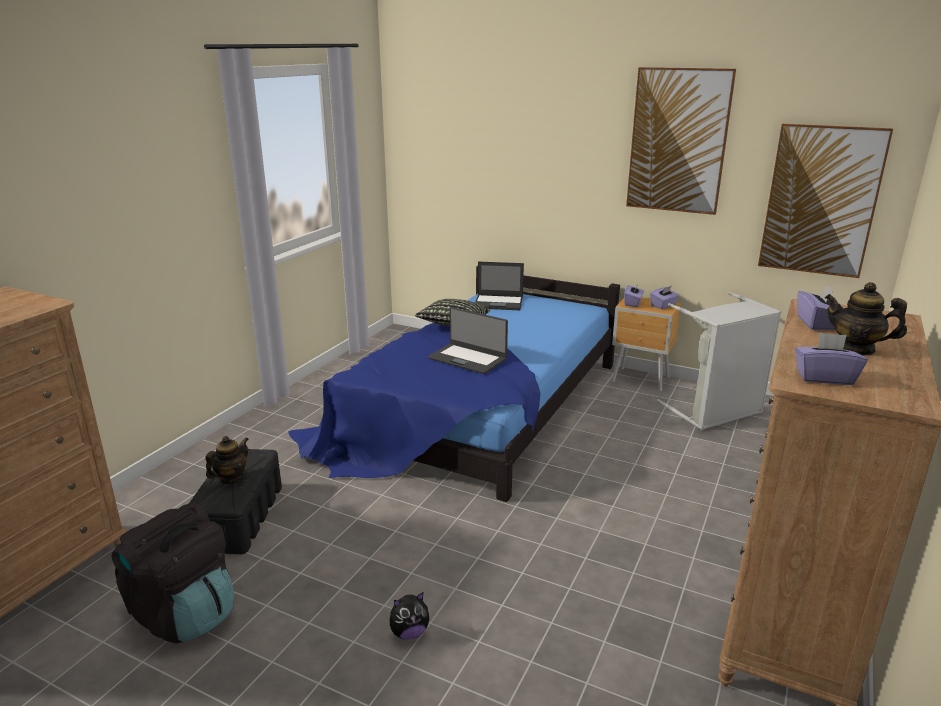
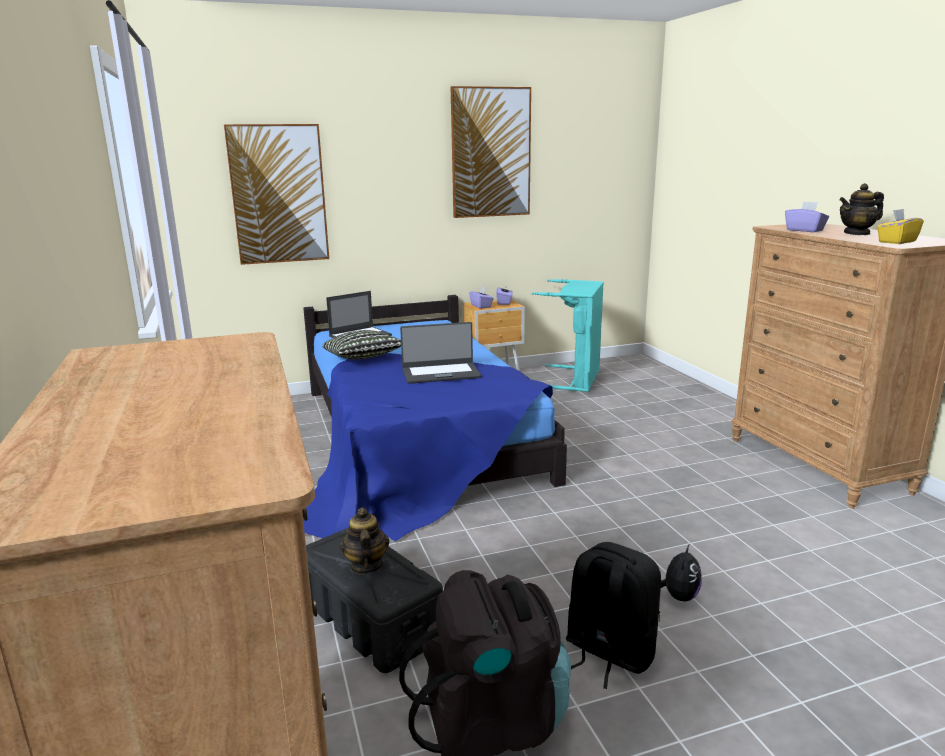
camera: 45 degrees left, 5 degrees down
(298, 629) = (608, 653): none -> black backpack
(716, 412) = (575, 379): grey laundry basket -> turquoise laundry basket
(821, 201) = (599, 192): picture -> picture (278, 194)
(824, 377) = (896, 242): purple tissue box -> yellow tissue box

